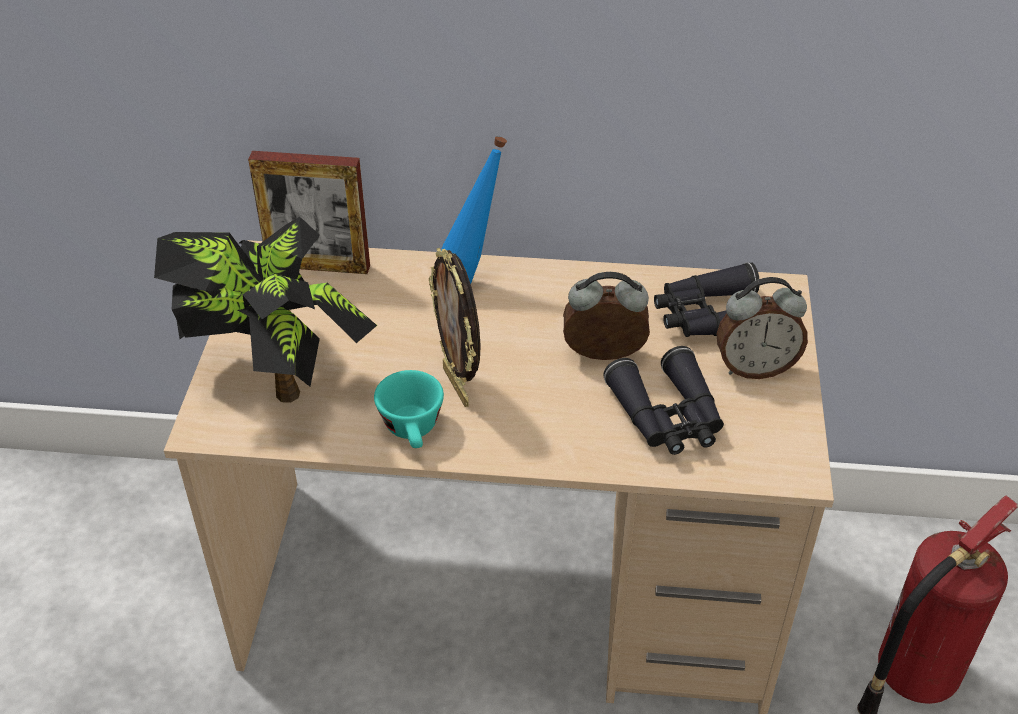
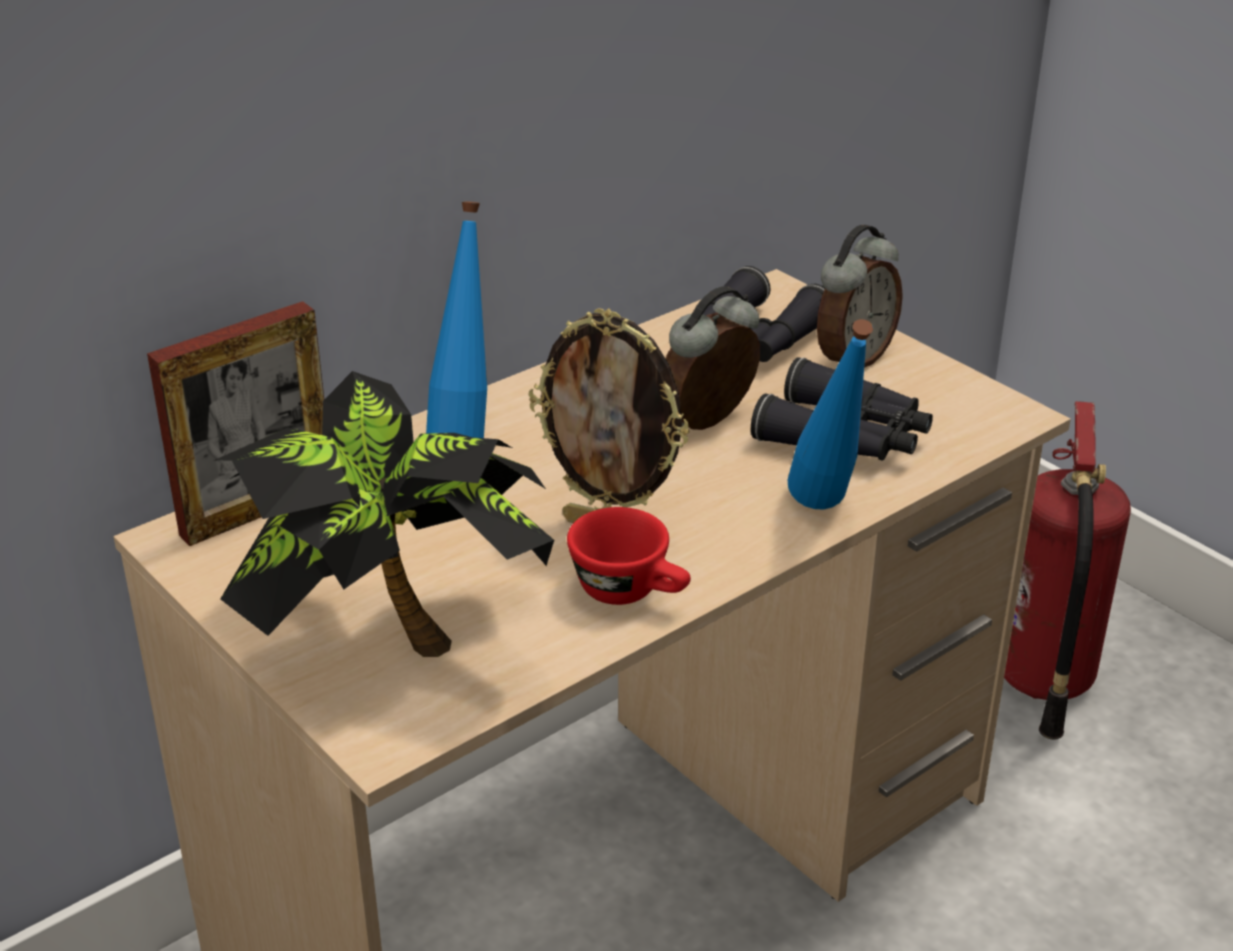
camera: 45 degrees left, 10 degrees down
(413, 431) = (631, 592): turquoise cup -> red cup
(579, 458) = (826, 514): none -> blue bottle

